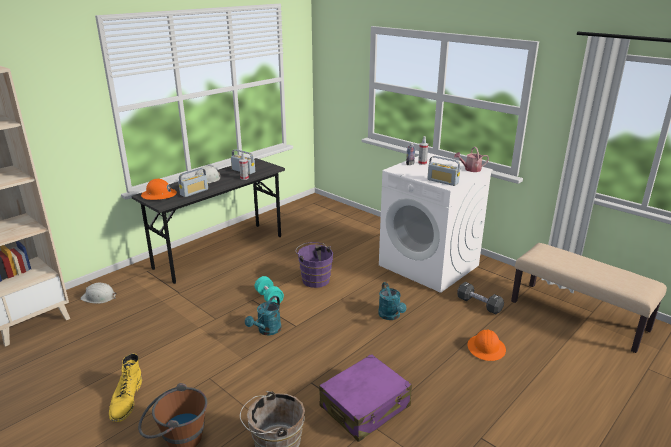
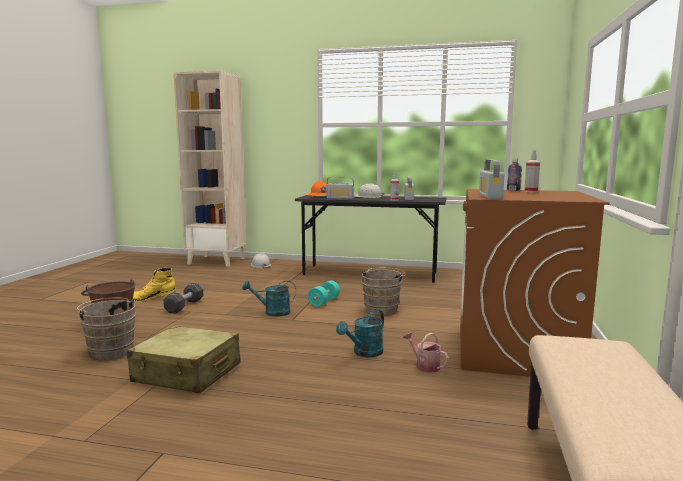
camera: 60 degrees right, 15 degrees down
(314, 279) = (382, 309): purple bucket -> brown bucket
(365, 406) = (187, 373): purple suitcase -> beige suitcase
(429, 265) = (516, 351): white washing machine -> brown washing machine
(470, 169) = (571, 198): watering can -> watering can (425, 365)
(479, 304) = (475, 400): black dumbbell -> black dumbbell (184, 306)
(486, 348) = (368, 424): orange hard hat -> none

